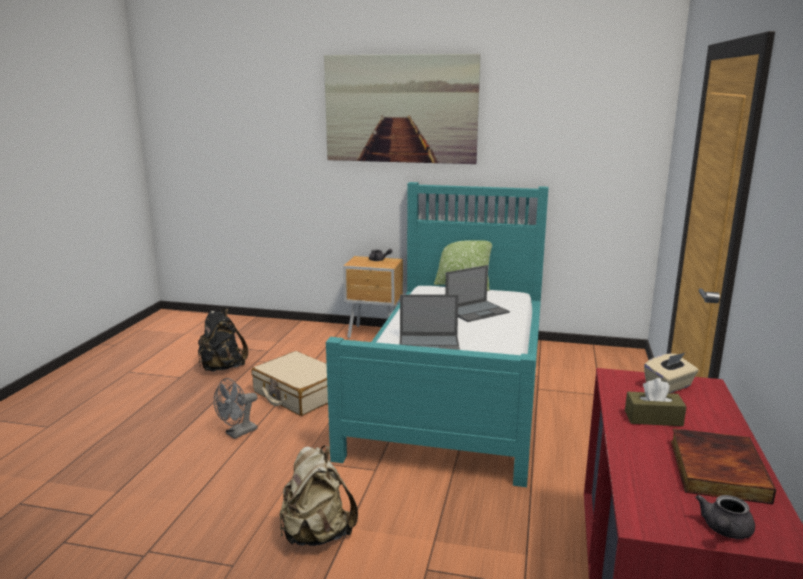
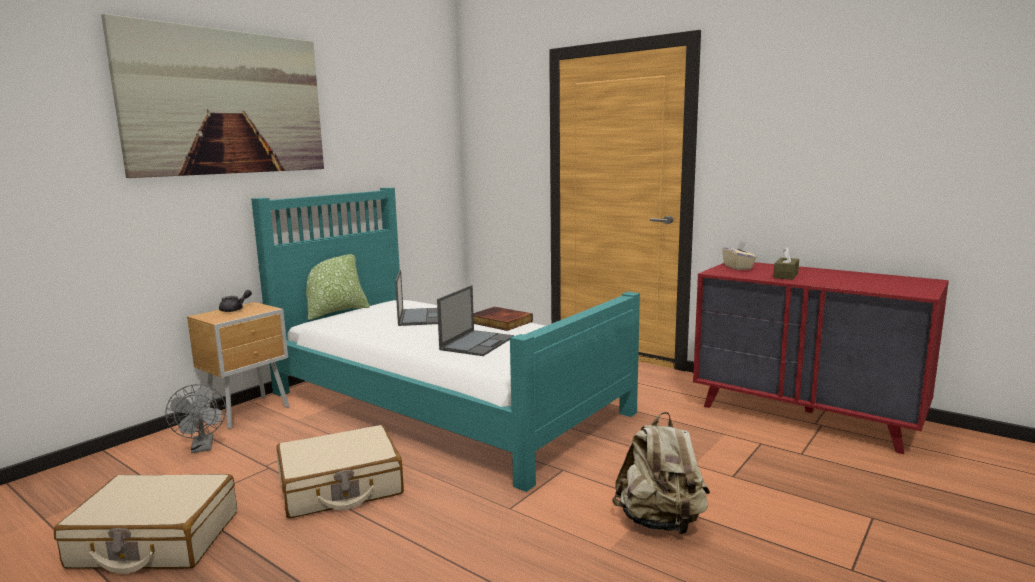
camera: 65 degrees left, 5 degrees down
(222, 368) = (155, 540): black backpack -> beige suitcase
(237, 433) = (395, 549): grey fan -> grey fan (202, 448)
(715, 469) = (854, 277): book -> book (499, 322)
(724, 531) = (923, 285): grey teapot -> none

